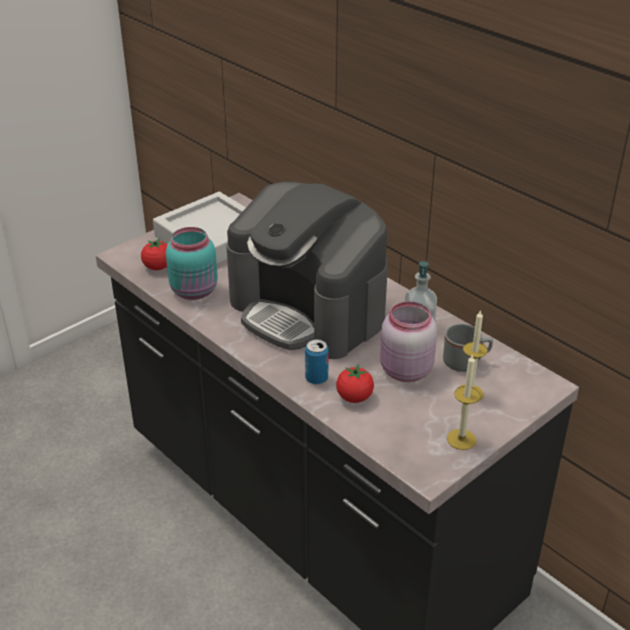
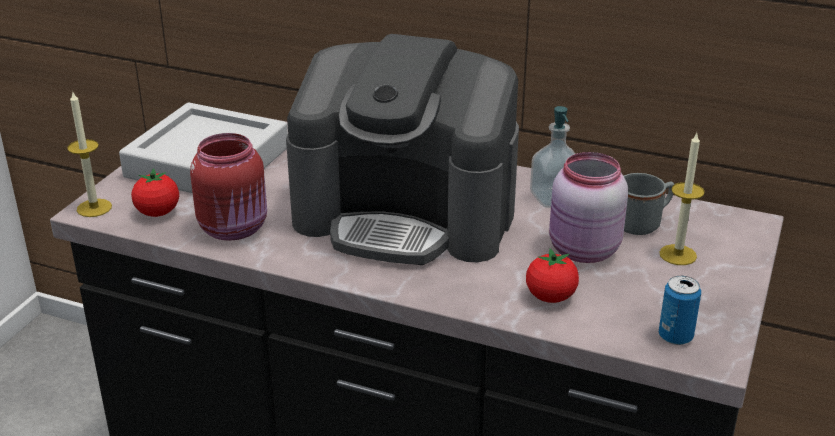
camera: 25 degrees left, 5 degrees down
(195, 291) = (235, 228): turquoise jar -> red jar
(316, 378) = (485, 289): can -> can (675, 336)
(461, 439) = (716, 307): candle -> candle (94, 208)

